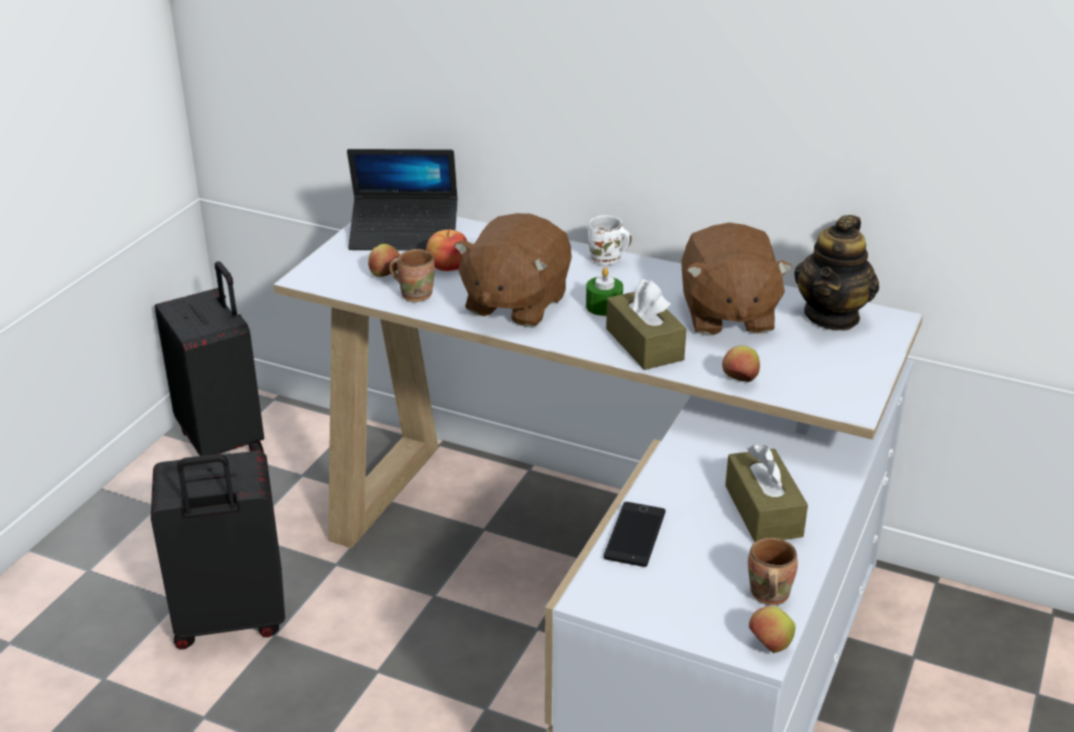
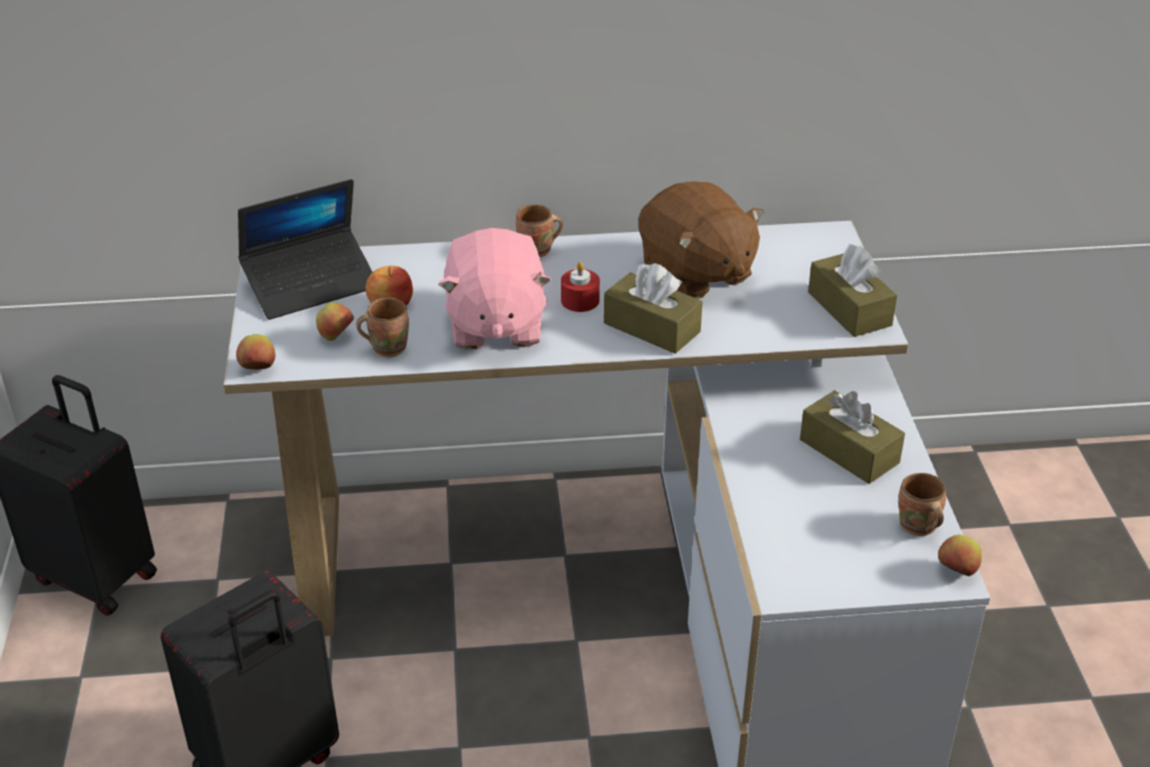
camera: 30 degrees left, 5 degrees up
(515, 303) = (494, 325): brown plush toy -> pink plush toy
(604, 306) = (580, 300): green candle -> red candle
(606, 260) = (538, 251): white mug -> brown mug
(635, 535) = (767, 516): phone -> none
(740, 380) = (764, 335): apple -> apple (258, 369)
(832, 316) = (783, 246): teapot -> none
(844, 384) = (849, 309): none -> brown tissue box

